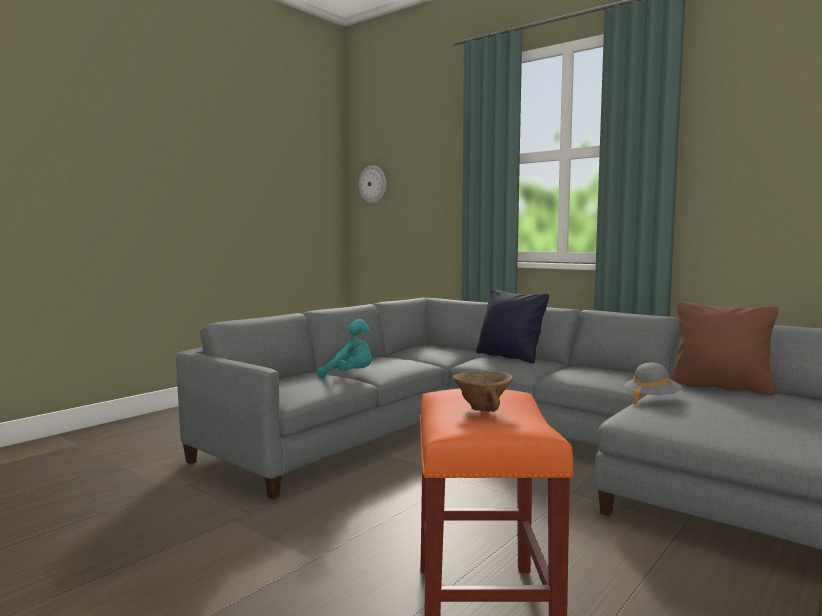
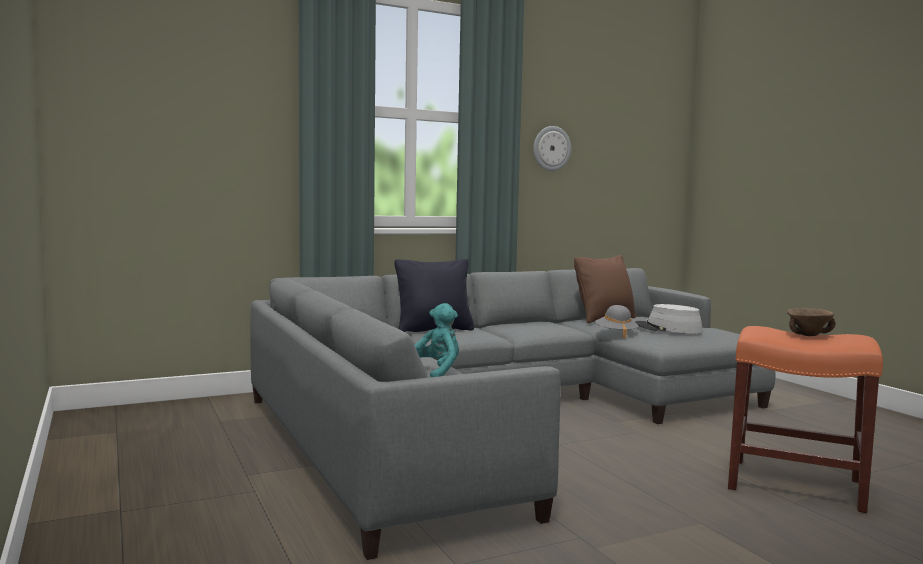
camera: 65 degrees left, 0 degrees up
(373, 184) = (110, 110): wall clock -> wall clock (551, 148)
(724, 410) = (668, 328): none -> grey hat

